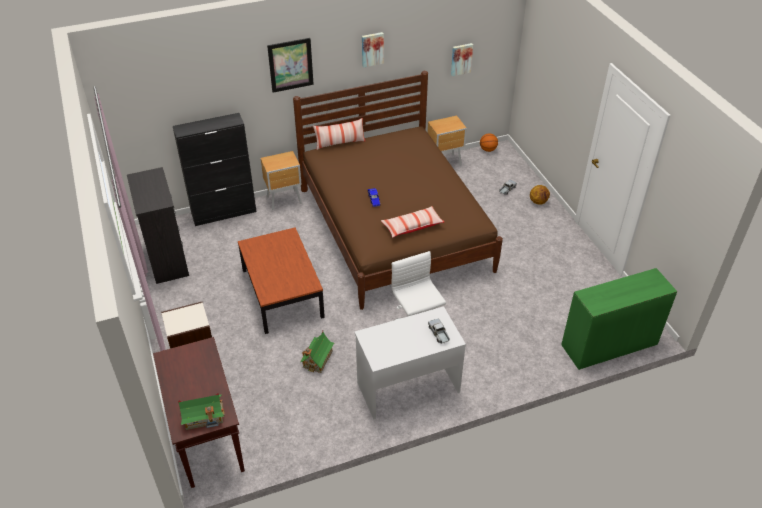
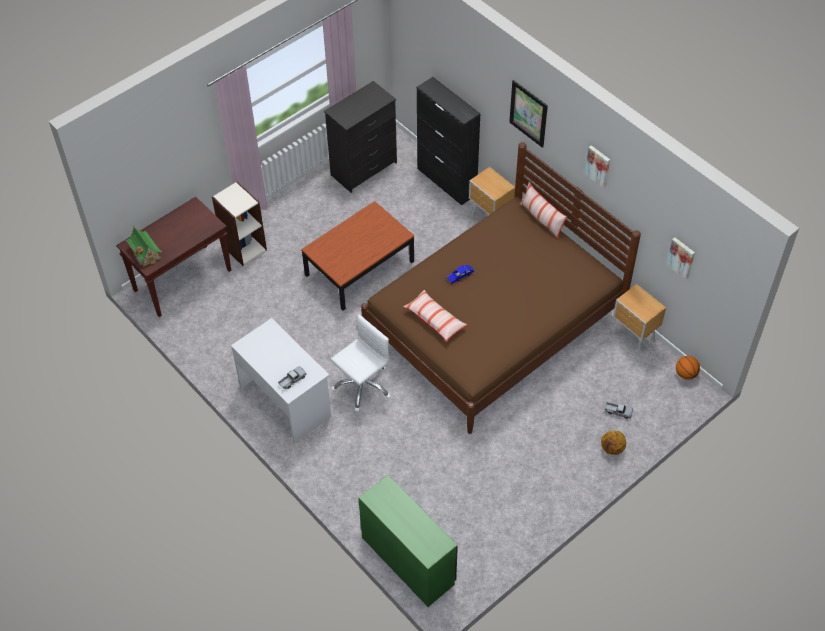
camera: 70 degrees right, 10 degrees up
(317, 359) = (291, 323): toy house -> none

